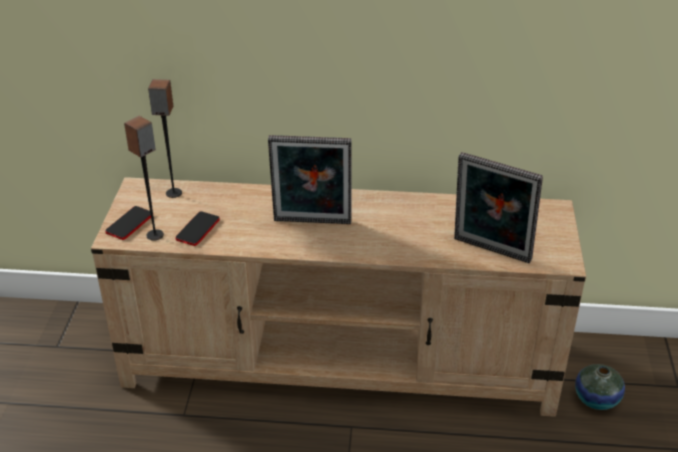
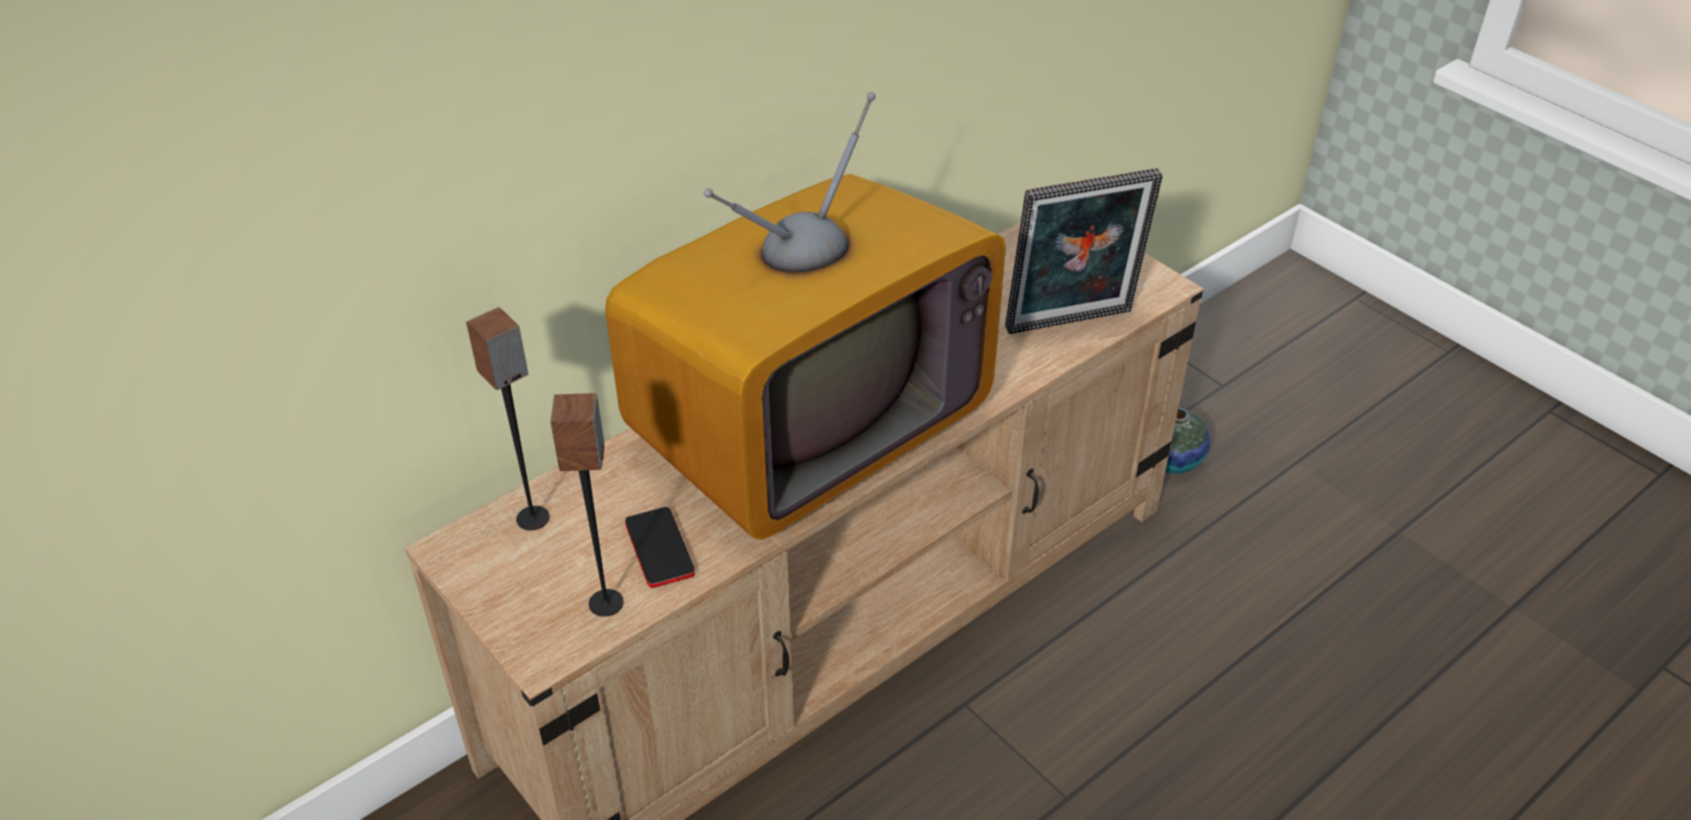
camera: 45 degrees left, 5 degrees up
(129, 224) = (536, 614): phone -> none
(312, 223) = (808, 430): picture frame -> television

